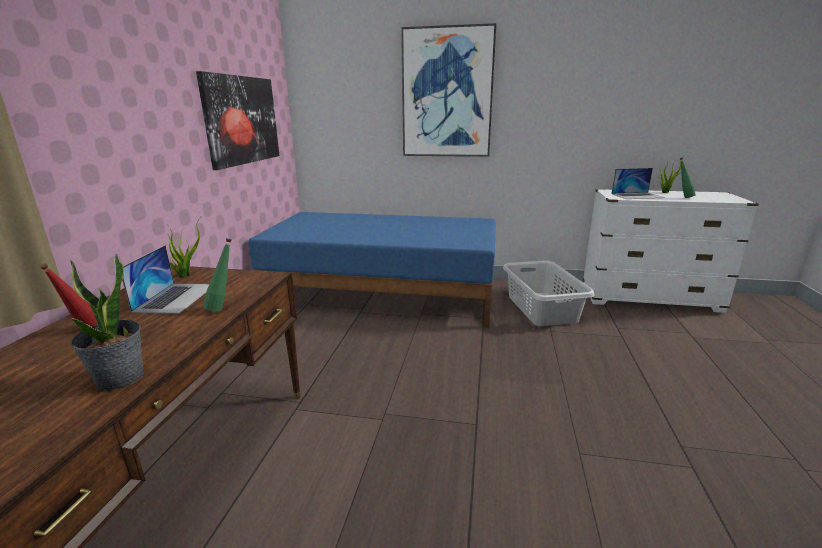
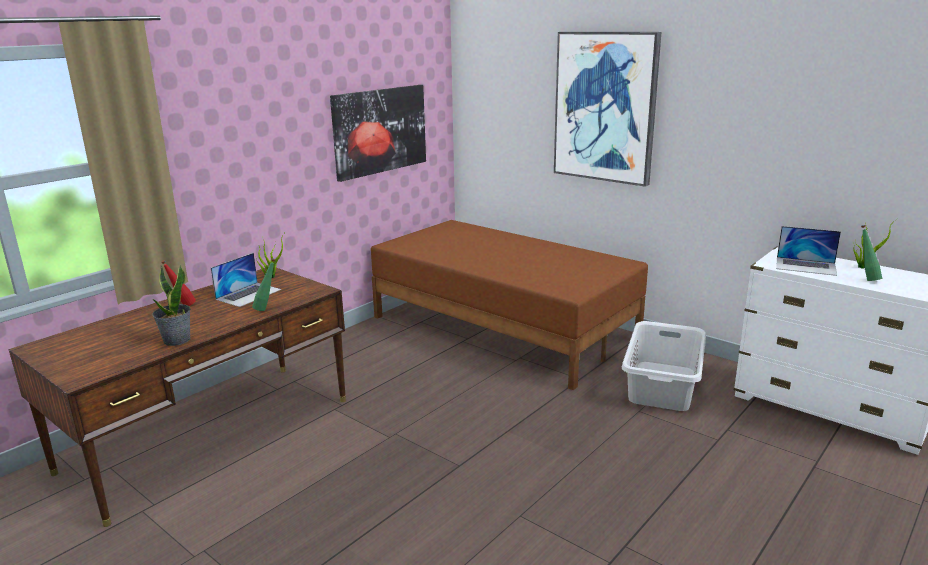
camera: 30 degrees right, 0 degrees up
(382, 294) = (502, 327): blue bed -> brown bed

